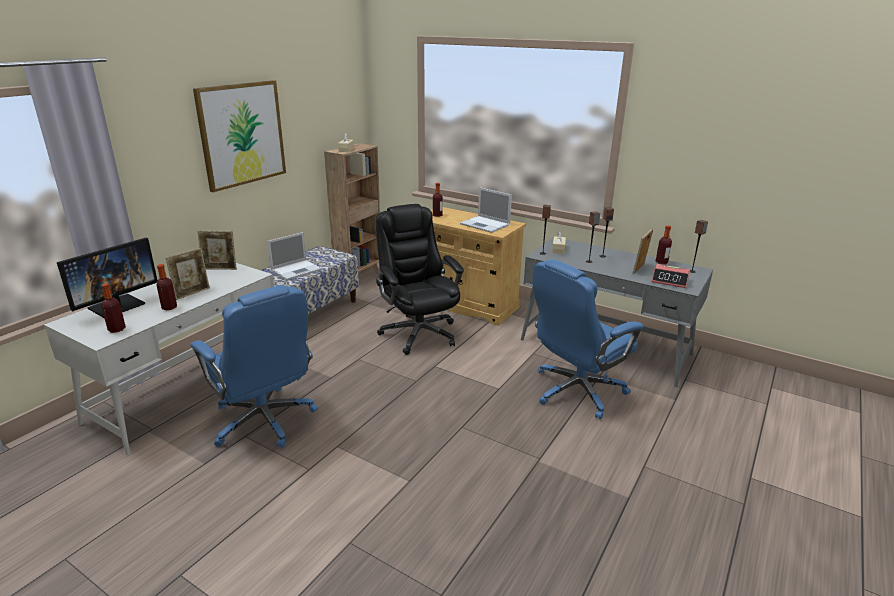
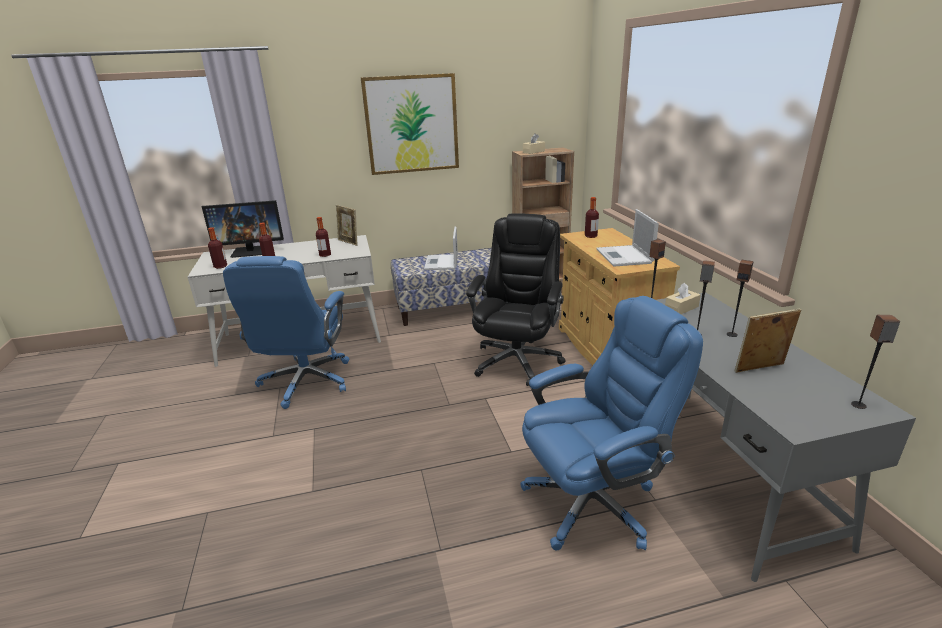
camera: 45 degrees right, 0 degrees up
(192, 293) = (299, 255): picture frame -> none
(297, 270) = (441, 263): laptop -> laptop turned 90 degrees clockwise
(576, 391) = (593, 502): blue office chair -> blue office chair turned 150 degrees clockwise
(661, 262) = (822, 373): bottle -> bottle (325, 255)
(670, 281) = (783, 403): alarm clock -> none

